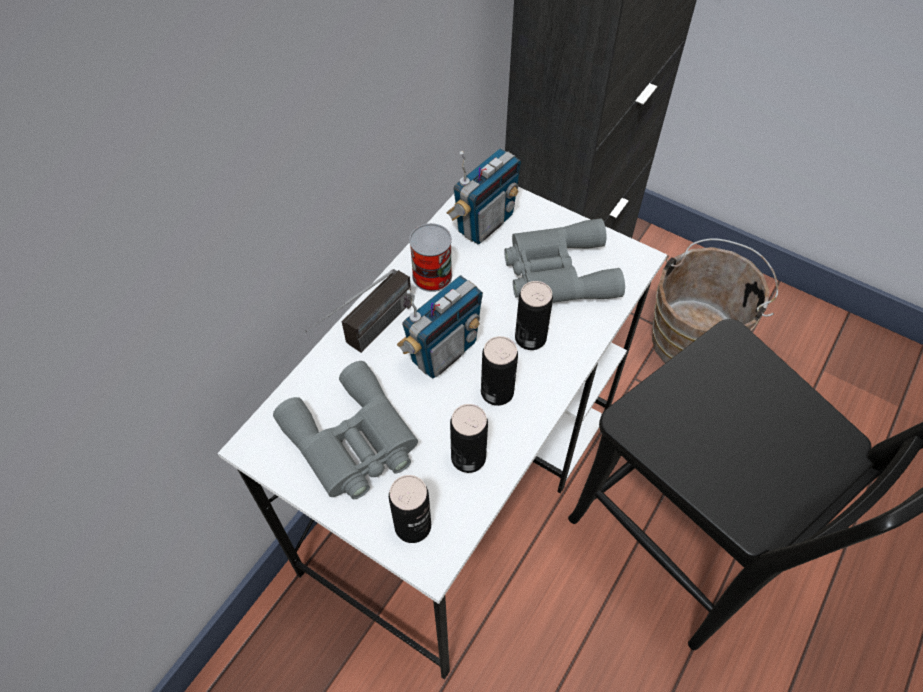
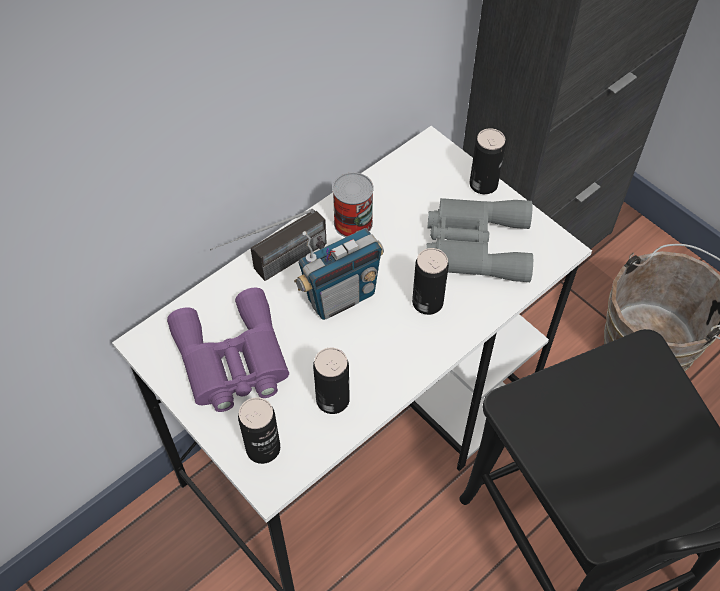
camera: 15 degrees right, 0 degrees up
(352, 442) = (232, 361): grey binoculars -> purple binoculars
(484, 223) = (420, 182): radio -> none
(497, 392) = (379, 346): can -> can (483, 184)

